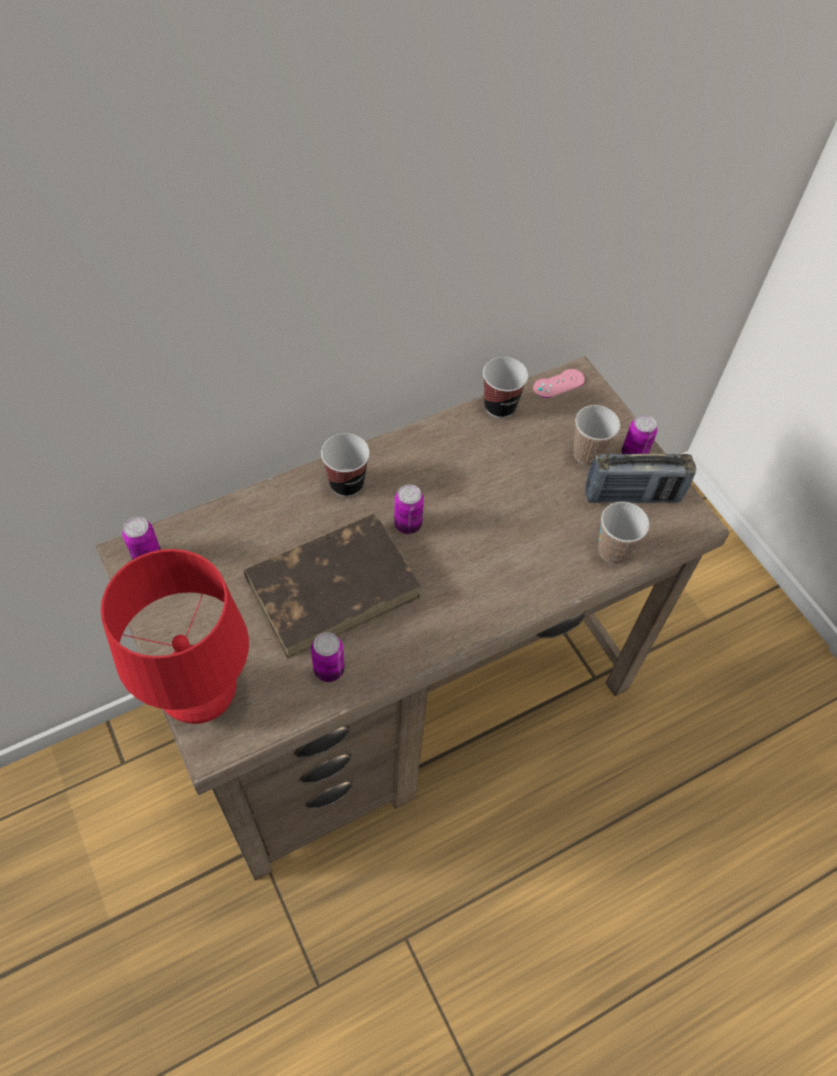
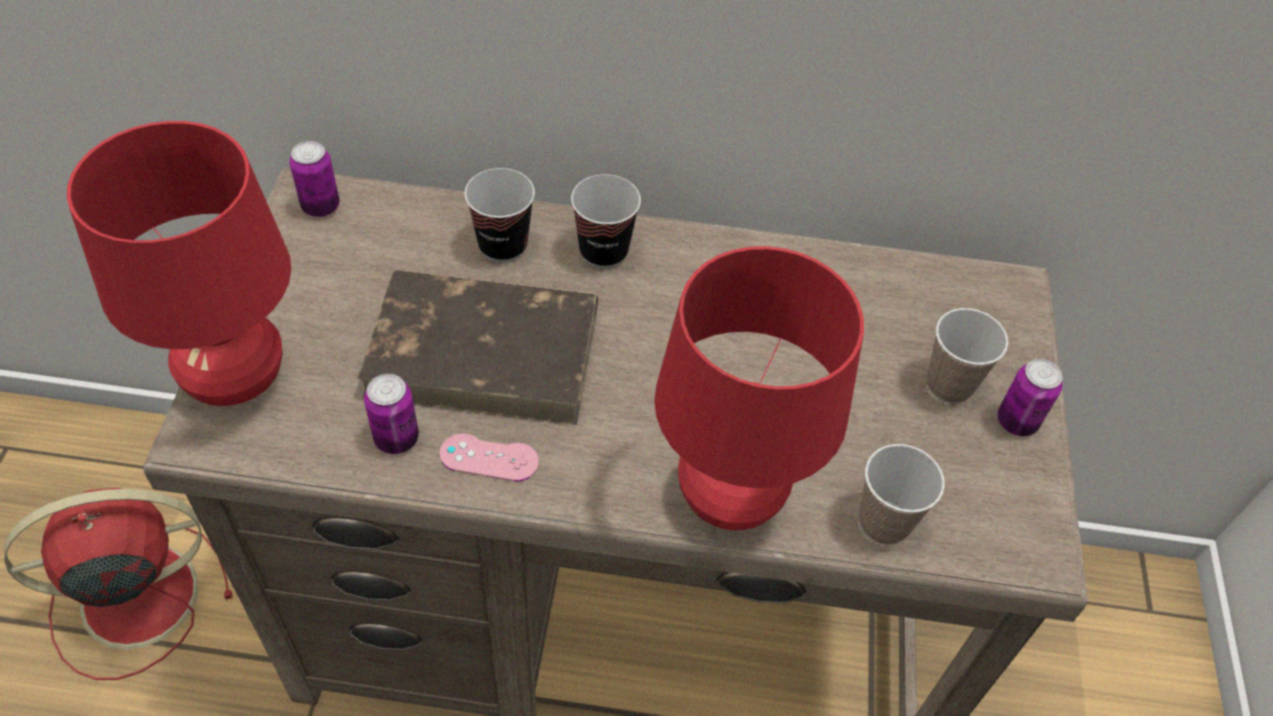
camera: 35 degrees right, 5 degrees down
(94, 893) = (134, 597): none -> red fan
(408, 524) = (636, 335): can -> none
(500, 406) = (874, 267): cup -> cup (503, 245)
(531, 587) = (729, 499): none -> red table lamp
(558, 384) = (979, 282): pink game controller -> pink game controller (489, 458)
(632, 496) = (971, 471): radio -> none

